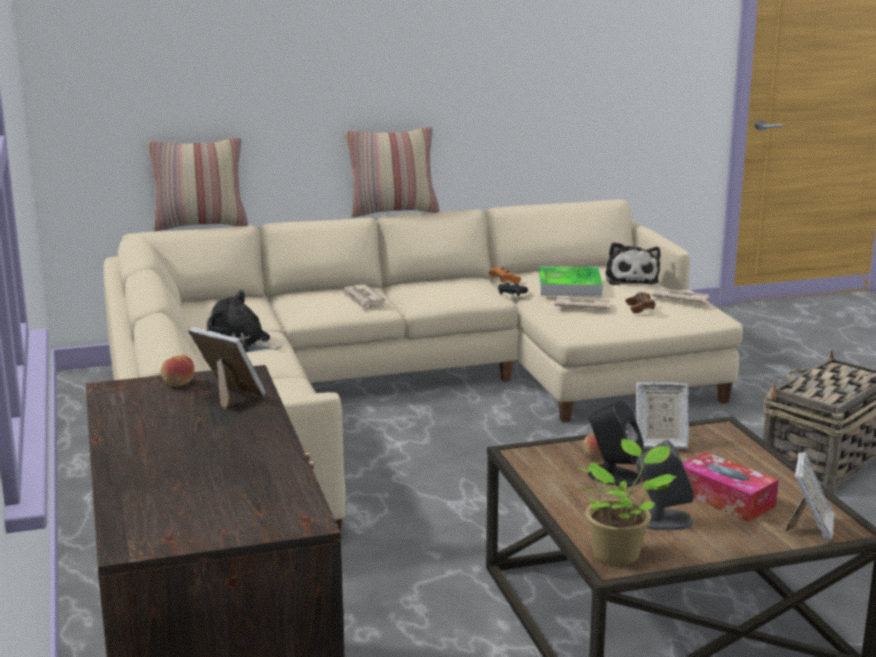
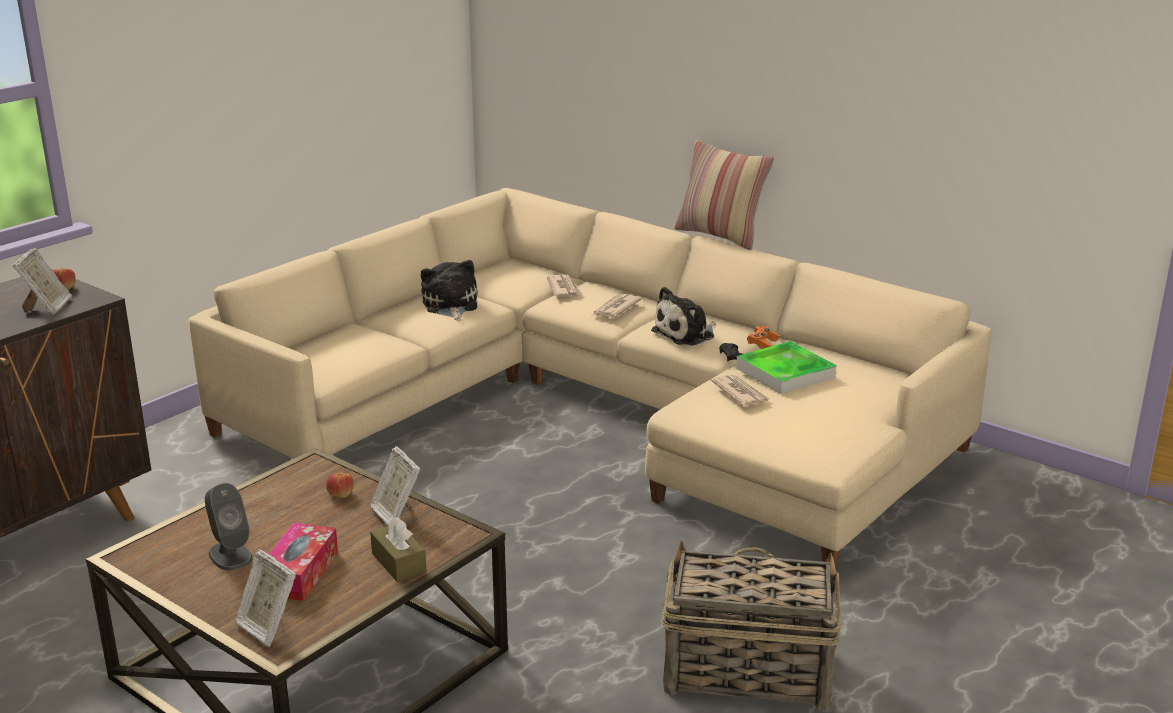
camera: 55 degrees right, 5 degrees up
(200, 225) = (567, 197): pillow -> none
(613, 476) = (303, 512): black speaker -> none
(619, 553) = (150, 552): potted plant -> none
(631, 279) = (869, 394): plush toy -> plush toy (686, 334)
(639, 308) = (778, 420): brown game controller -> none
(679, 298) = (845, 431): newspaper -> newspaper (564, 288)
(746, 459) = (398, 563): none -> brown tissue box
(810, 528) = (267, 627): picture frame -> picture frame turned 60 degrees clockwise

